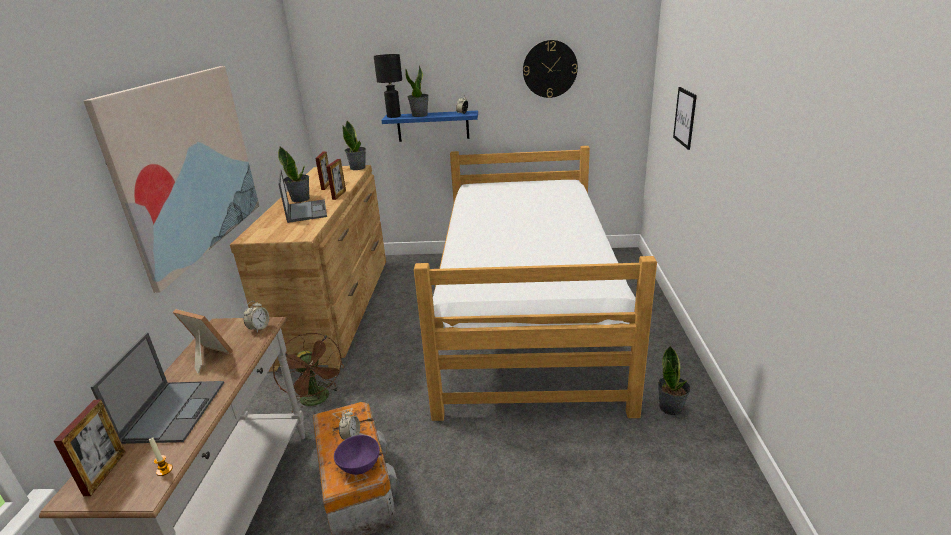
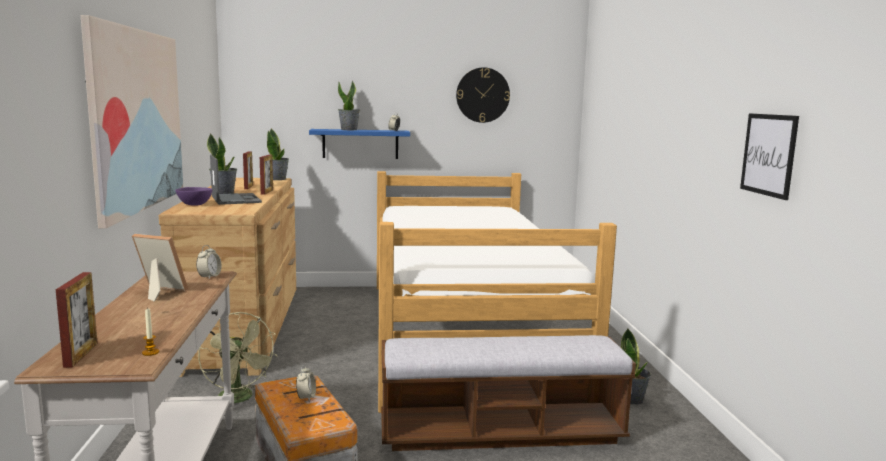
camera: 10 degrees left, 15 degrees down
(174, 410) = (139, 321): laptop -> none
(318, 400) = (240, 399): brown fan -> green fan
(359, 467) = (323, 418): purple bowl -> purple bowl (194, 205)
(393, 116) = (321, 129): black table lamp -> none
(537, 450) = (501, 432): none -> bench
(685, 117) = (619, 133): picture -> picture (768, 154)

